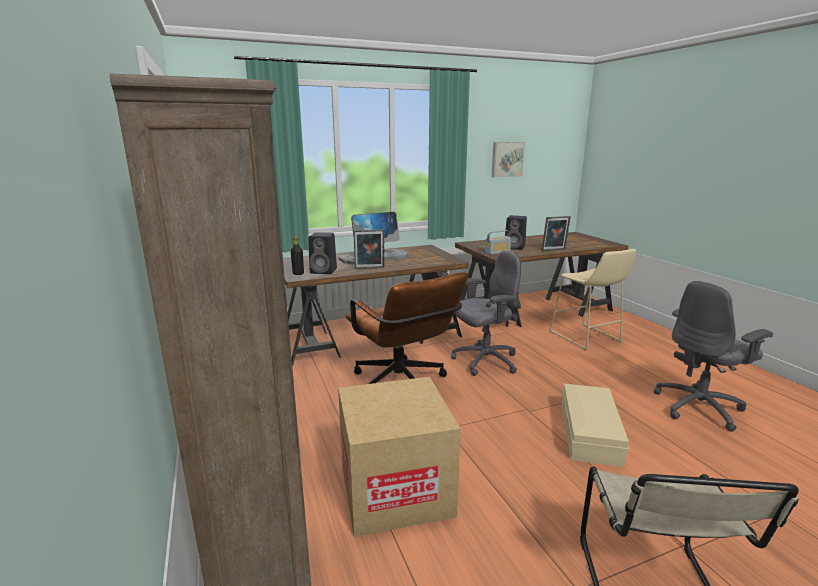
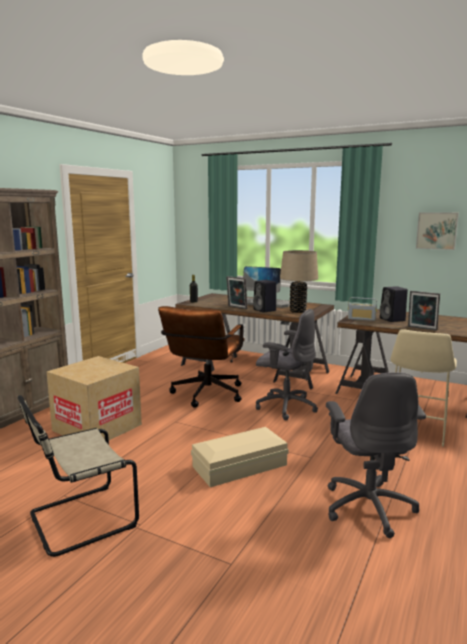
camera: 50 degrees right, 5 degrees down
(324, 271) = (209, 303): black speaker -> black speaker (265, 310)
(432, 258) = (297, 311): none -> beige table lamp
(699, 407) = (368, 506): grey office chair -> grey office chair turned 120 degrees counterclockwise

